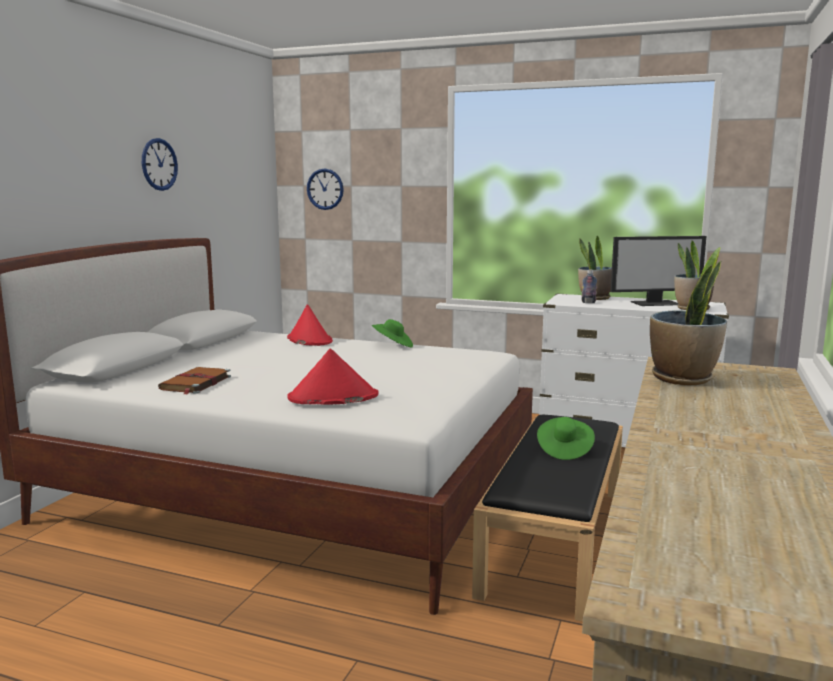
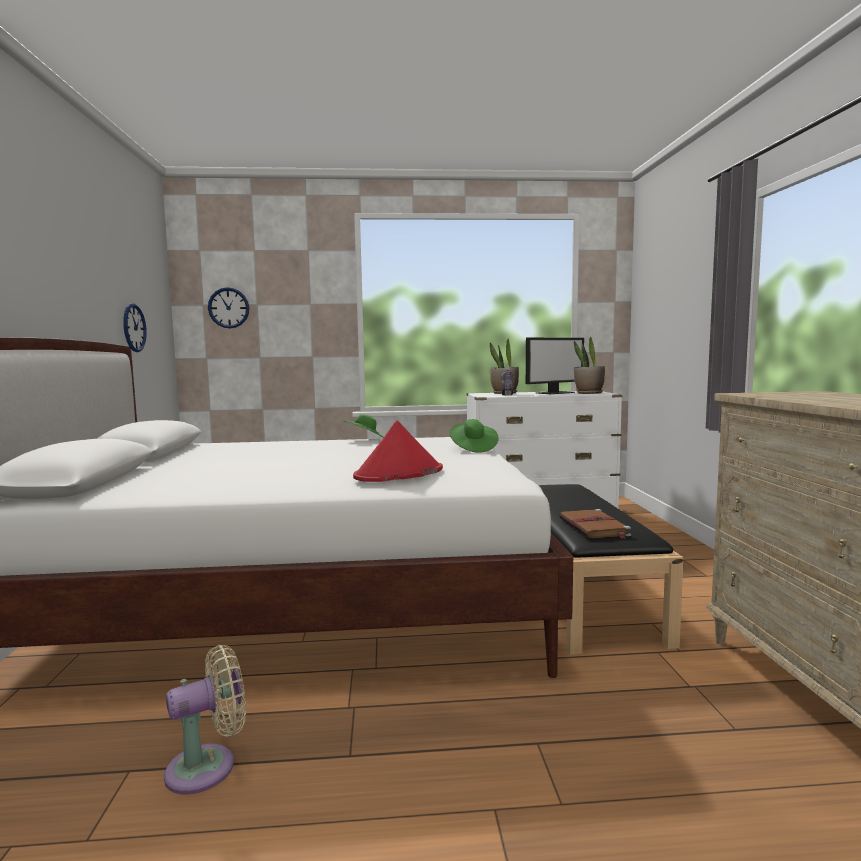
camera: 25 degrees left, 5 degrees down
(128, 604) = (208, 766): none -> beige fan
(159, 164) = (78, 257): wall clock -> wall clock (134, 327)
(195, 383) = (214, 482): brown book -> brown book (594, 527)
(309, 340) = (273, 443): red hat -> none
(564, 450) = (580, 506): green hat -> green hat (473, 448)
(683, 379) = (790, 397): potted plant -> none

